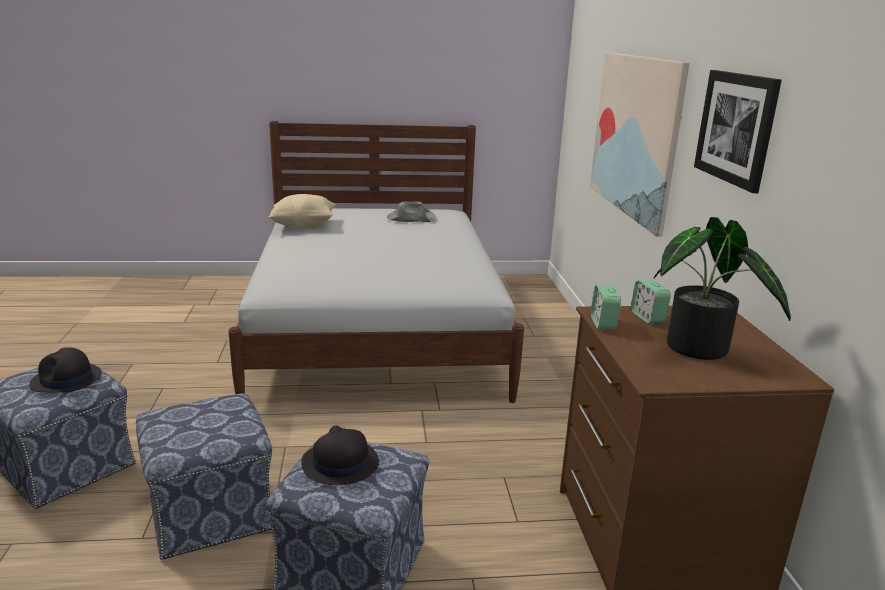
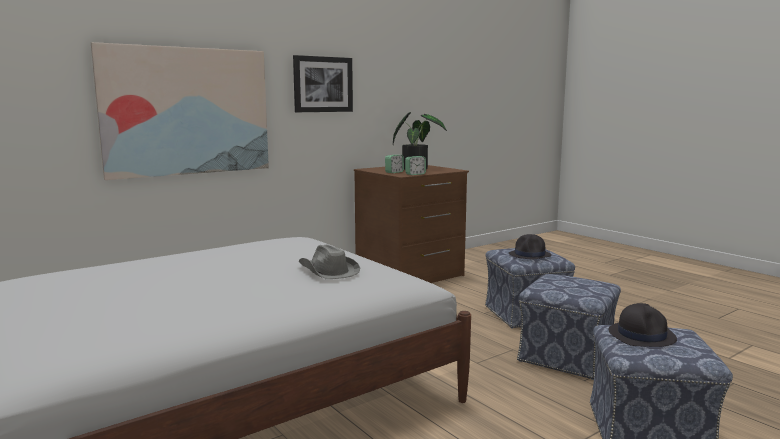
camera: 120 degrees left, 10 degrees down
(303, 226) = (168, 326): beige pillow -> none
(410, 219) = (80, 285): grey hat -> grey hat (328, 271)

